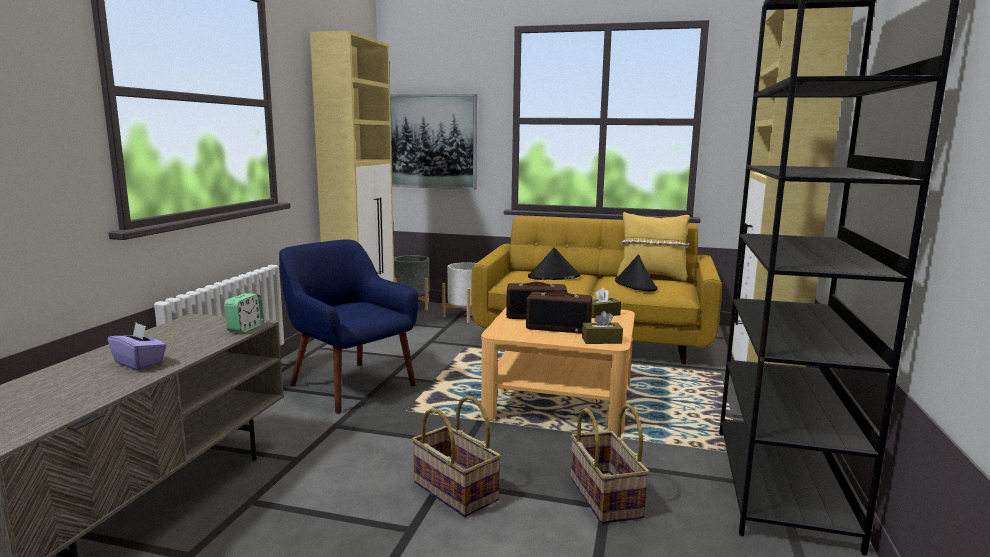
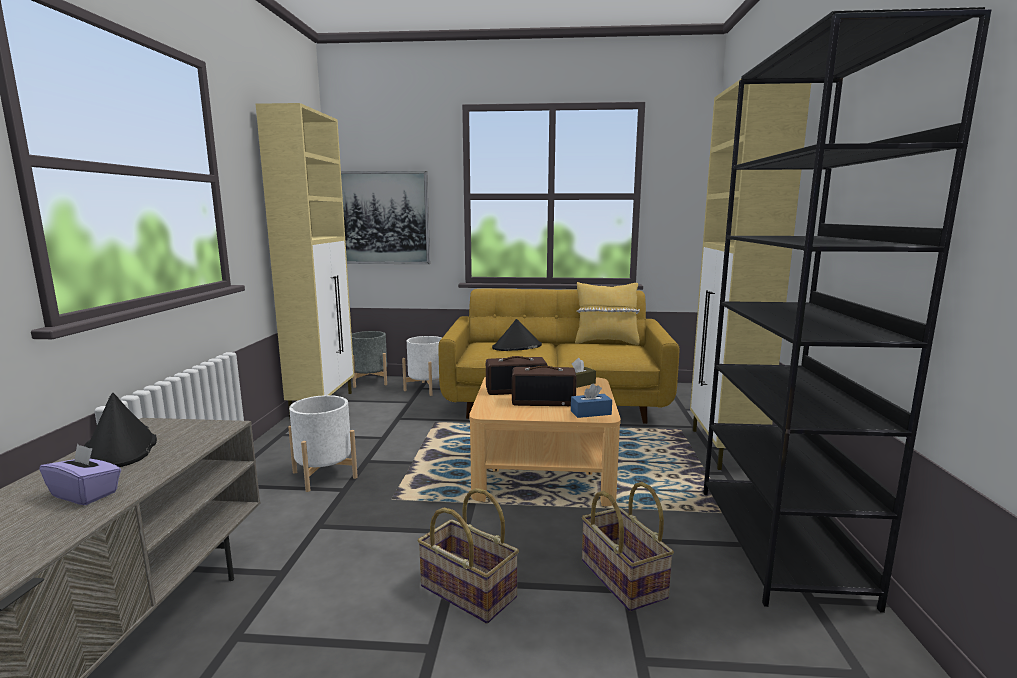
camera: 10 degrees left, 0 degrees up
(245, 328) = (214, 433): alarm clock -> none
(350, 385) = (324, 475): blue armchair -> white planter
(601, 340) = (590, 413): brown tissue box -> blue tissue box
(635, 285) = (596, 351): black hat -> black hat (121, 448)

